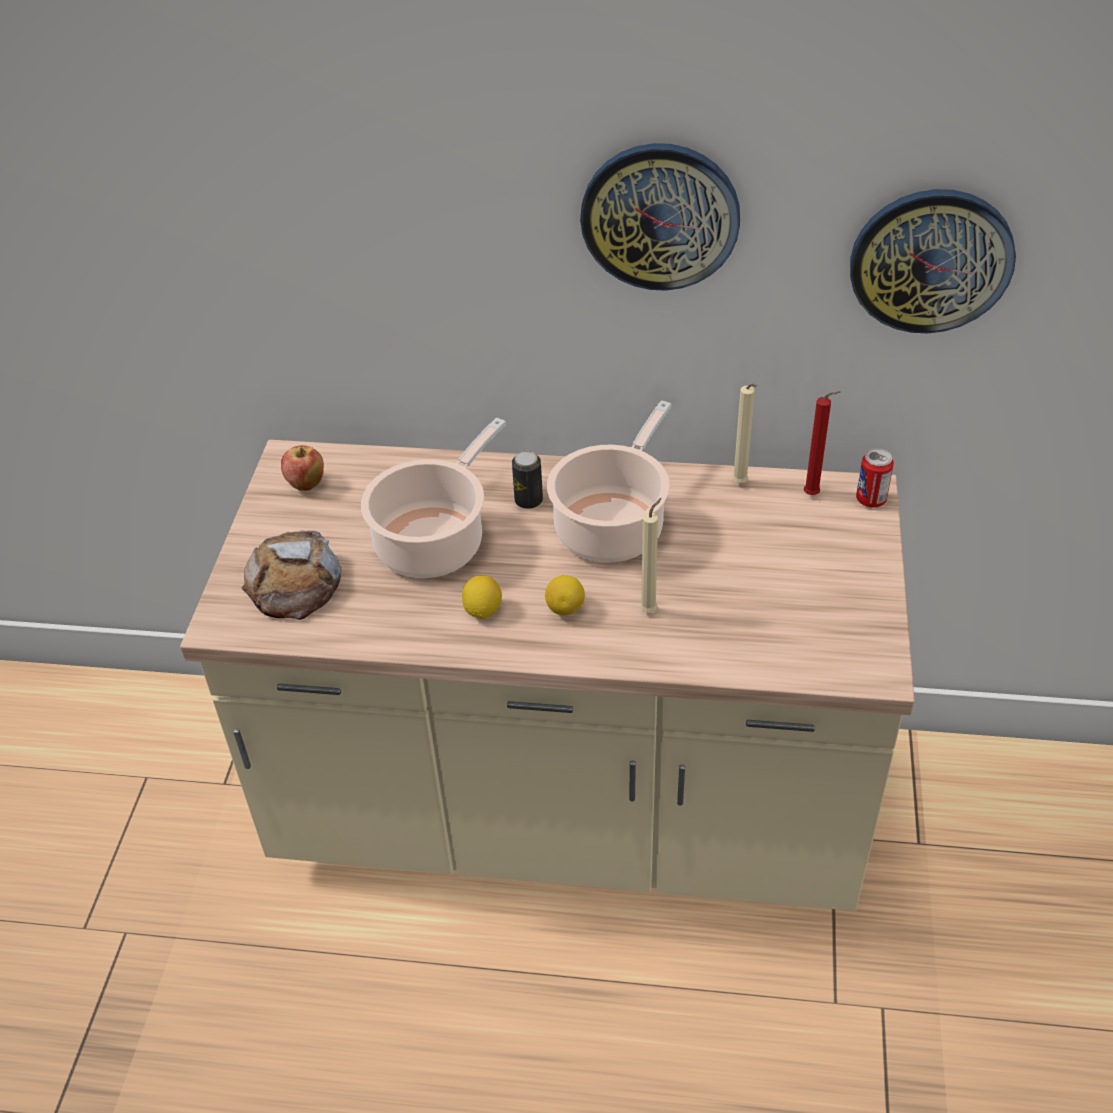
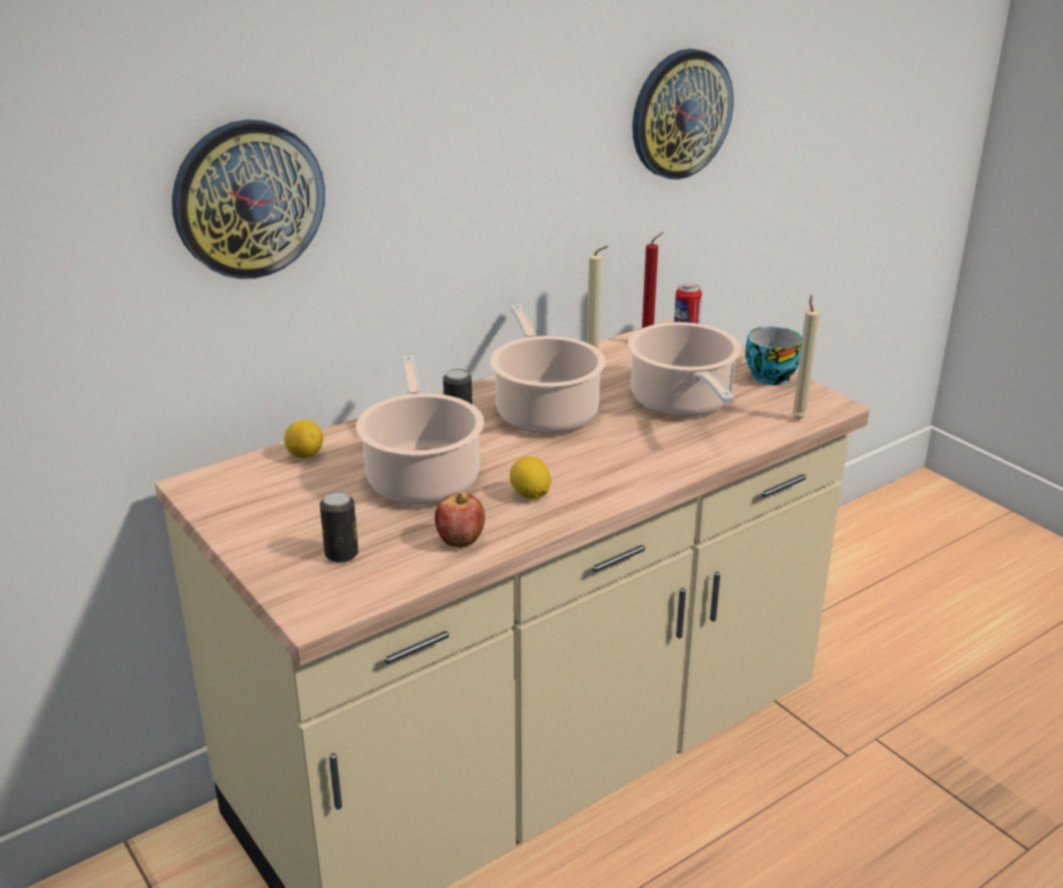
camera: 45 degrees left, 15 degrees down
(294, 583) = (341, 554): bread -> can
(306, 484) = (245, 493): apple -> apple (460, 541)
(565, 608) = (588, 466): lemon -> lemon (305, 455)
(650, 610) = (647, 439): beige candle -> beige candle (798, 418)
(660, 216) = (502, 116): wall clock -> wall clock (248, 199)
(741, 586) = (683, 402): none -> cooking pot
(873, 601) = (769, 375): none -> cup

